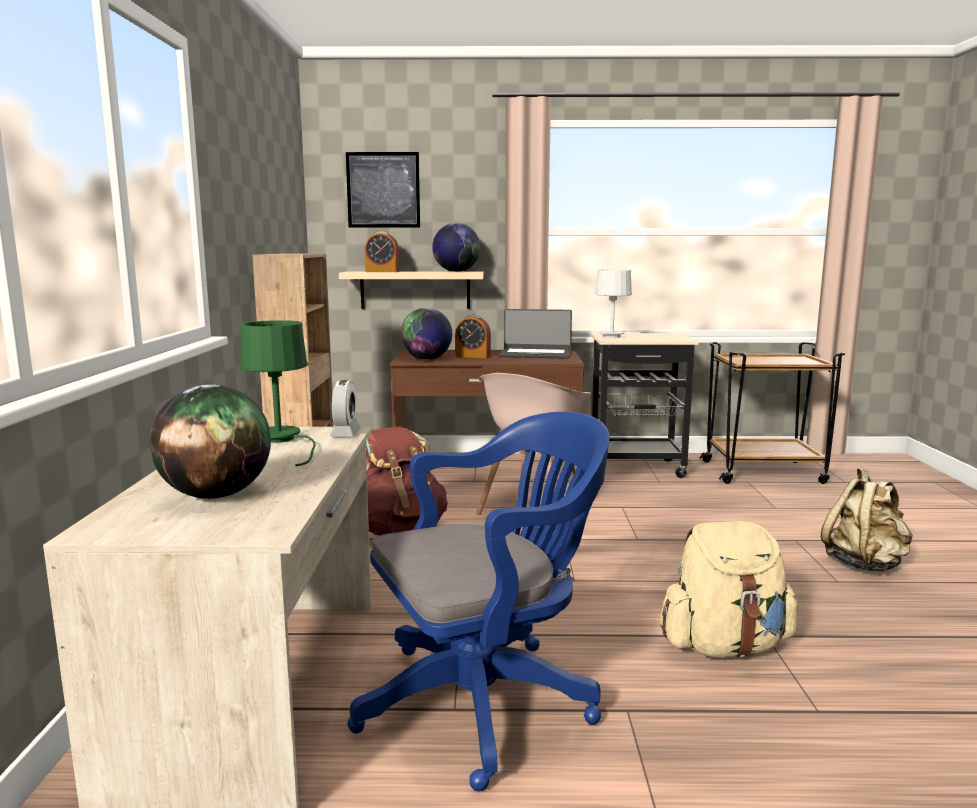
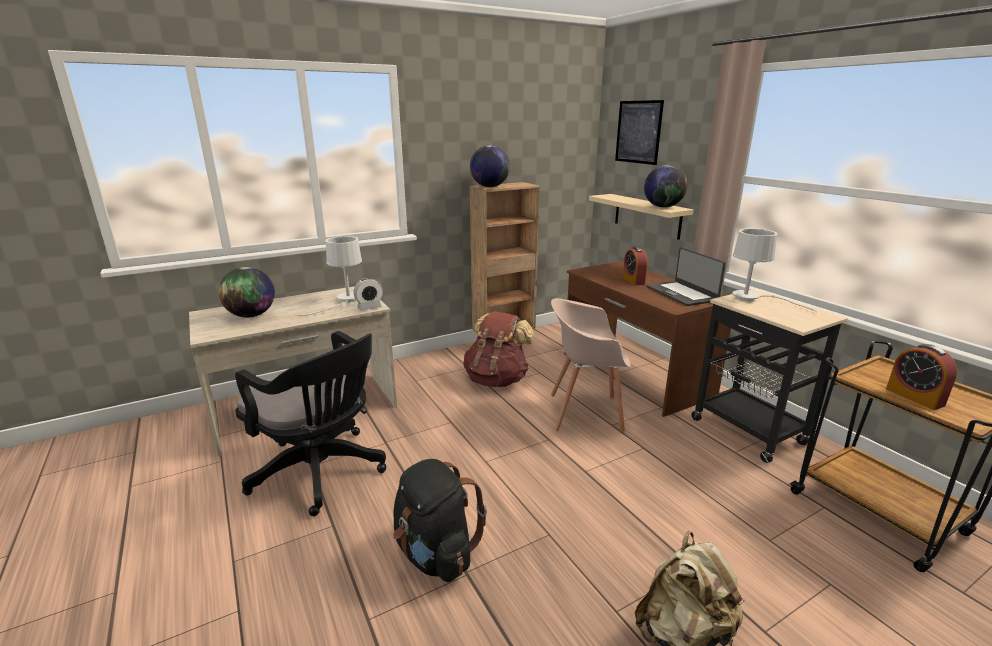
camera: 60 degrees right, 10 degrees up
(284, 441) = (344, 301): green table lamp -> white table lamp
(382, 272) = (617, 199): alarm clock -> alarm clock (914, 397)
(426, 359) = (596, 274): globe -> globe (489, 187)
(486, 700) = (323, 472): blue office chair -> black office chair
(725, 646) = (435, 553): beige backpack -> black backpack

